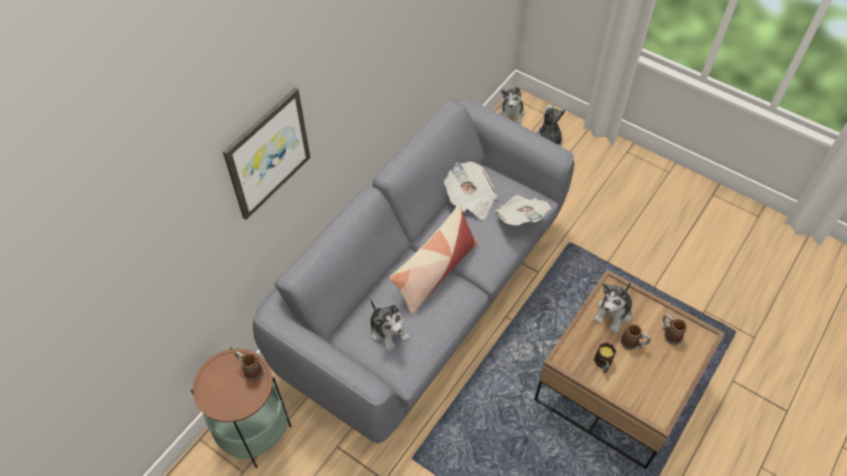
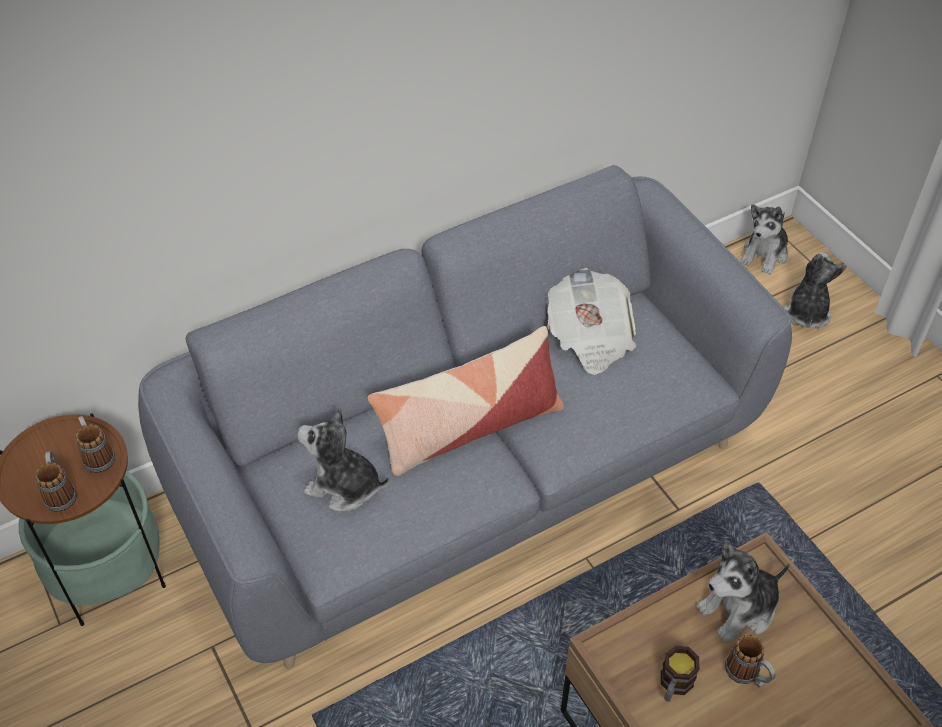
camera: 25 degrees right, 5 degrees down
(267, 153) = (211, 109): picture -> none
(388, 331) = (343, 486): plush toy -> plush toy turned 120 degrees clockwise
(521, 218) = (657, 395): newspaper -> none
(669, 334) = (825, 686): mug -> mug (60, 493)

